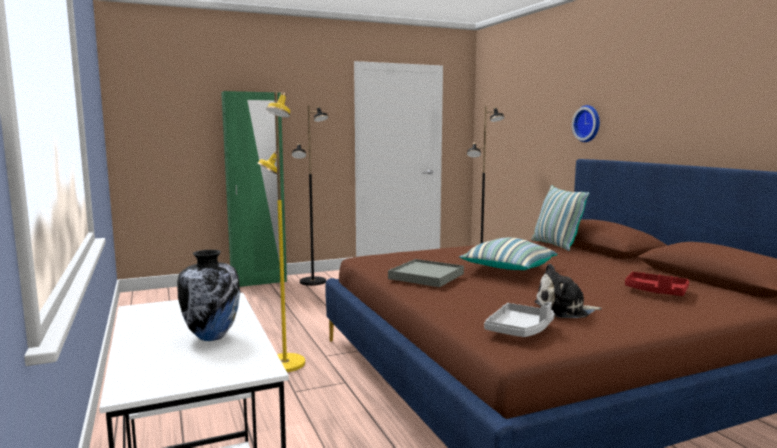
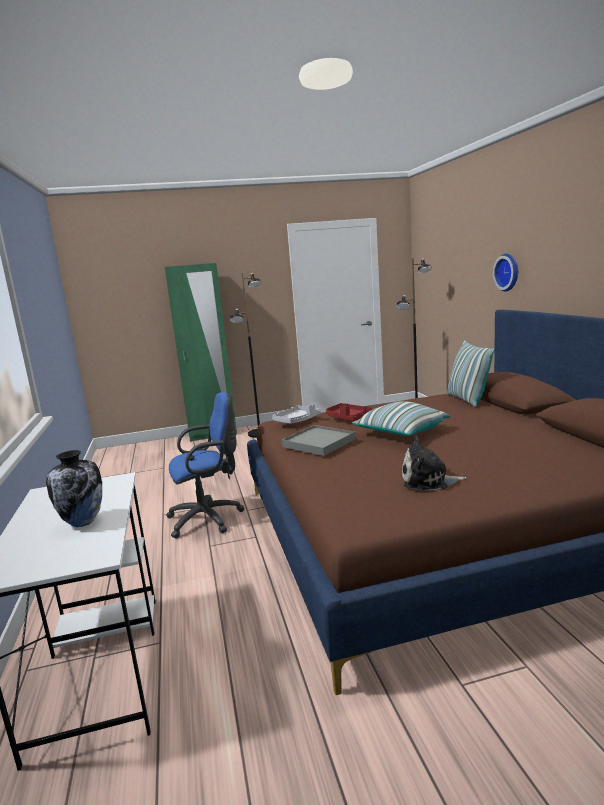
camera: 10 degrees right, 5 degrees up
(284, 364) = (209, 518): yellow floor lamp -> blue office chair
(520, 330) = (372, 505): grey tray -> grey tray (297, 420)
(656, 292) = (534, 456): red tray -> red tray (347, 418)

